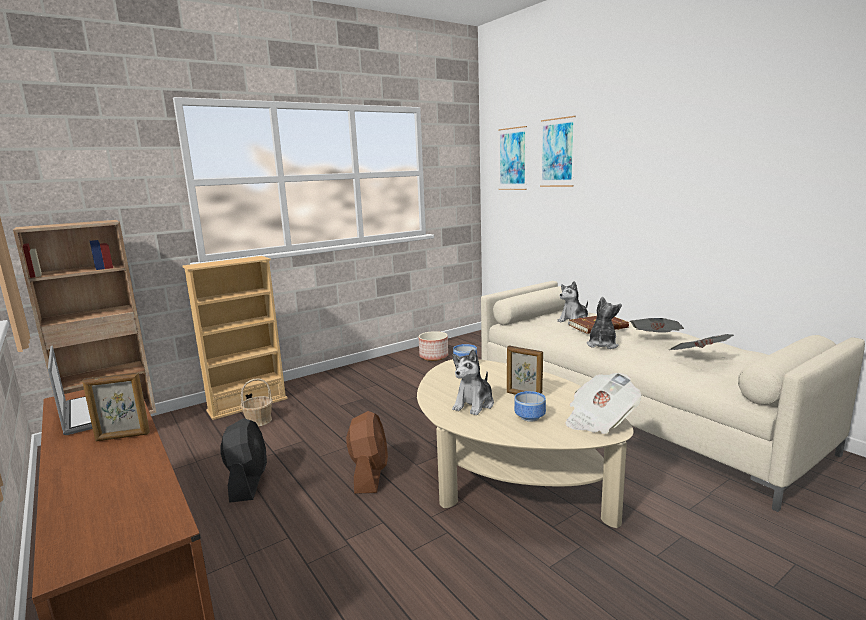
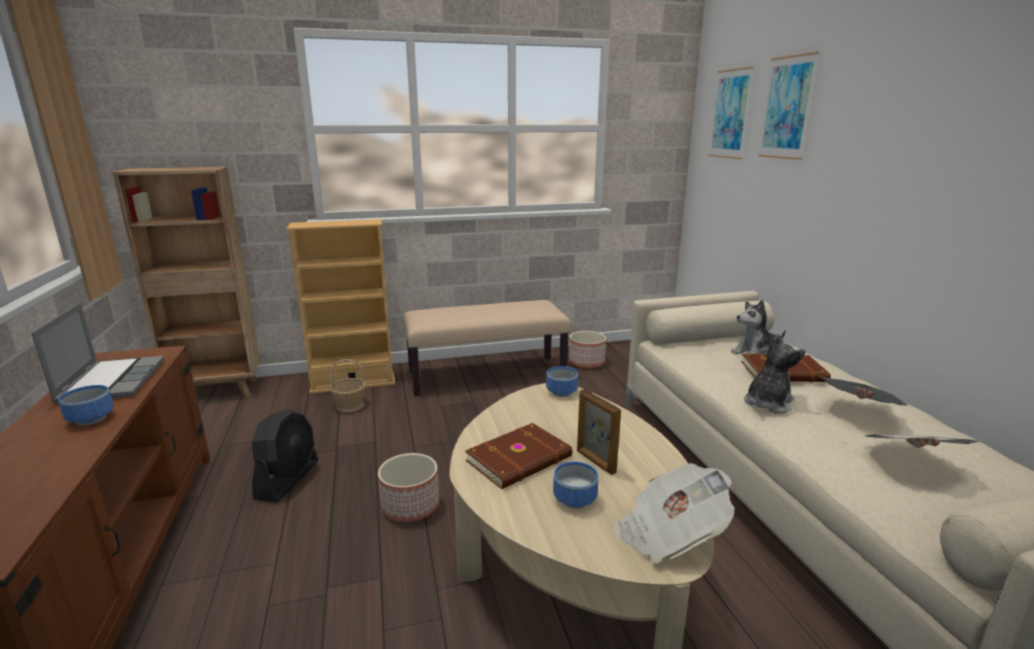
camera: 20 degrees right, 5 degrees up
(122, 437) = (93, 418): picture frame -> bowl
(361, 378) = (487, 375): none -> beige bench
(369, 474) = (410, 506): brown fan -> planter
(474, 404) = (520, 459): plush toy -> brown book

